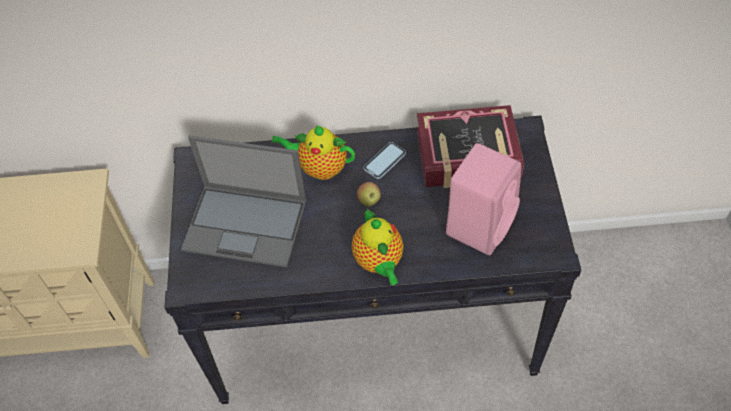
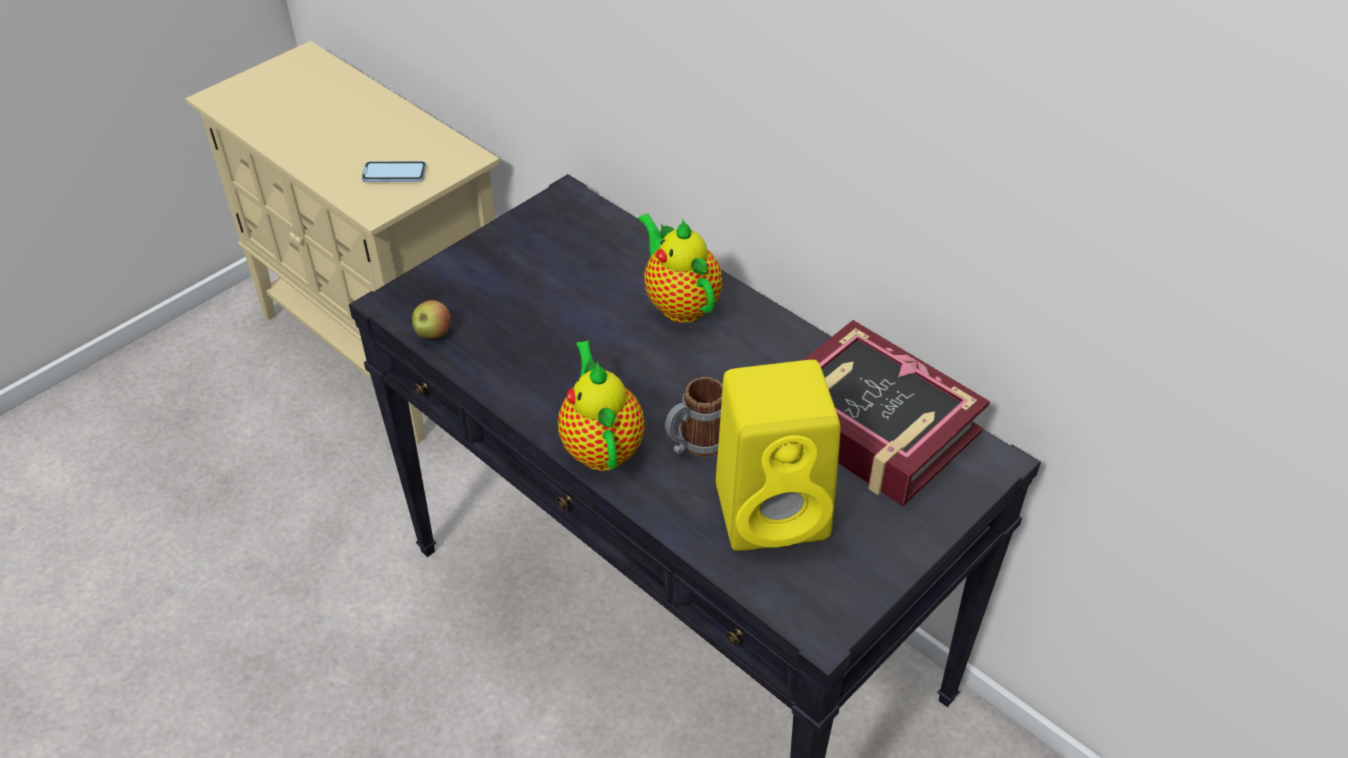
camera: 45 degrees right, 10 degrees down
(247, 225) = (527, 296): laptop -> none
(369, 201) = (683, 378): apple -> apple (433, 334)
(379, 262) = (601, 445): teapot -> teapot turned 135 degrees clockwise
(384, 161) = (761, 353): phone -> phone (394, 174)
(414, 225) = (695, 444): none -> mug
(480, 224) = (775, 510): pink speaker -> yellow speaker

